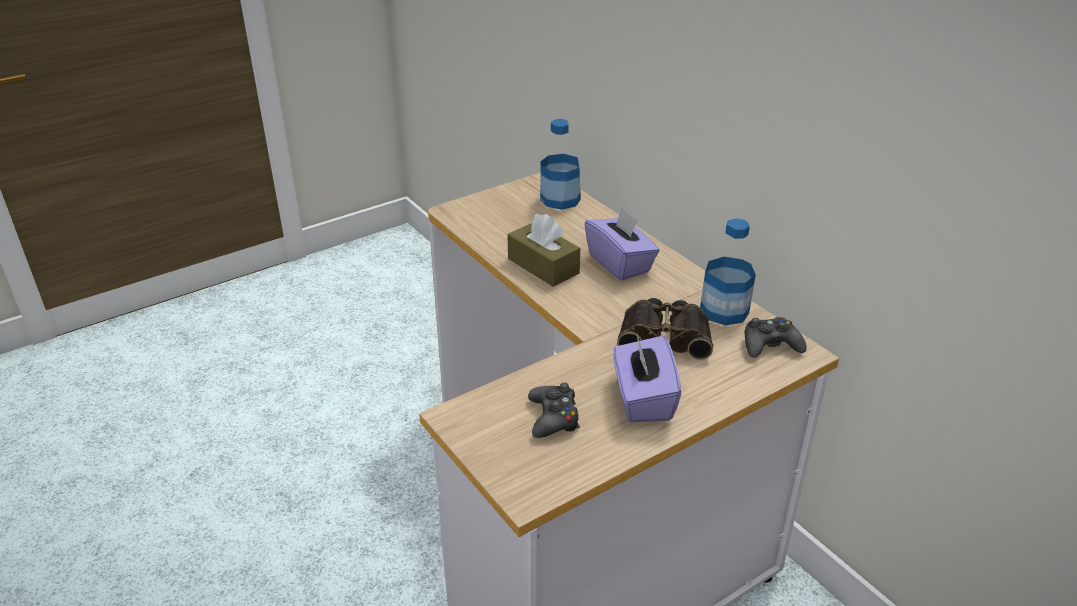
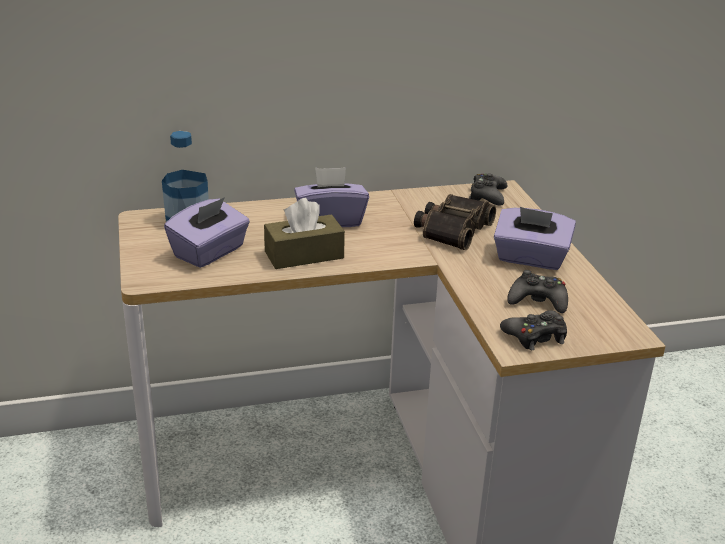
camera: 70 degrees left, 5 degrees down
(481, 426) = (535, 336): none -> black game controller
(513, 223) = (210, 252): none -> purple tissue box
(724, 311) = (433, 199): bottle -> none

